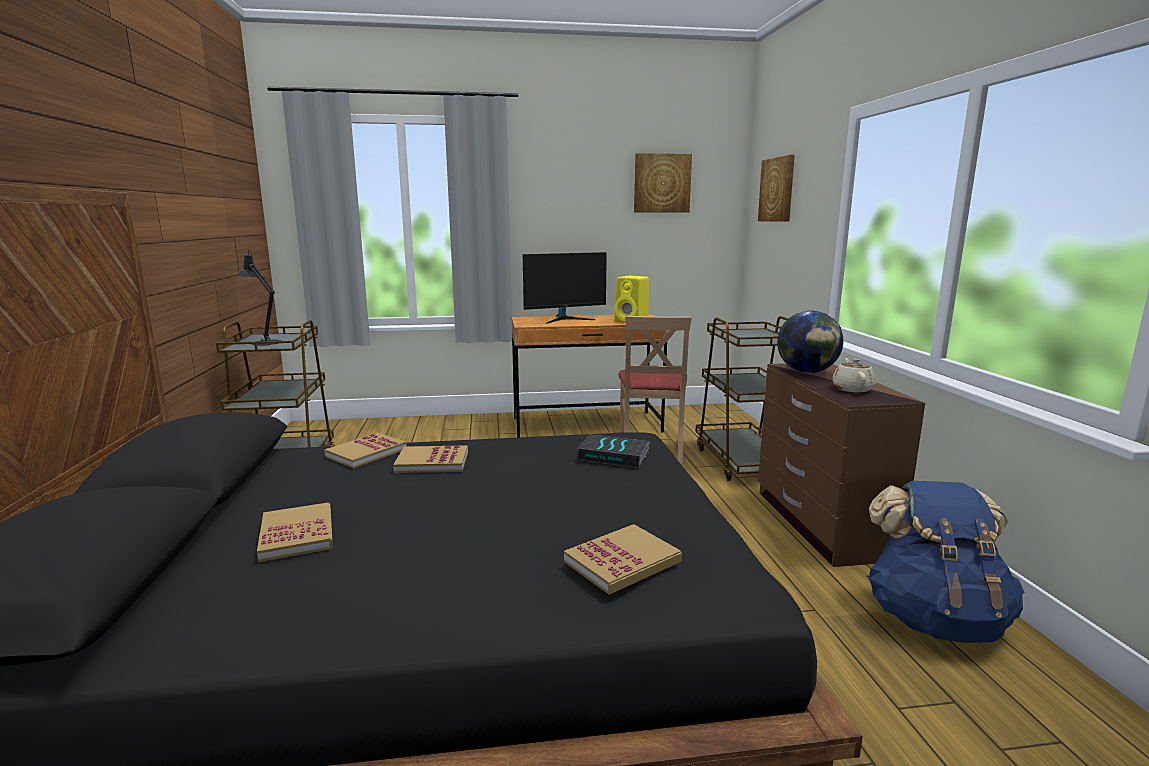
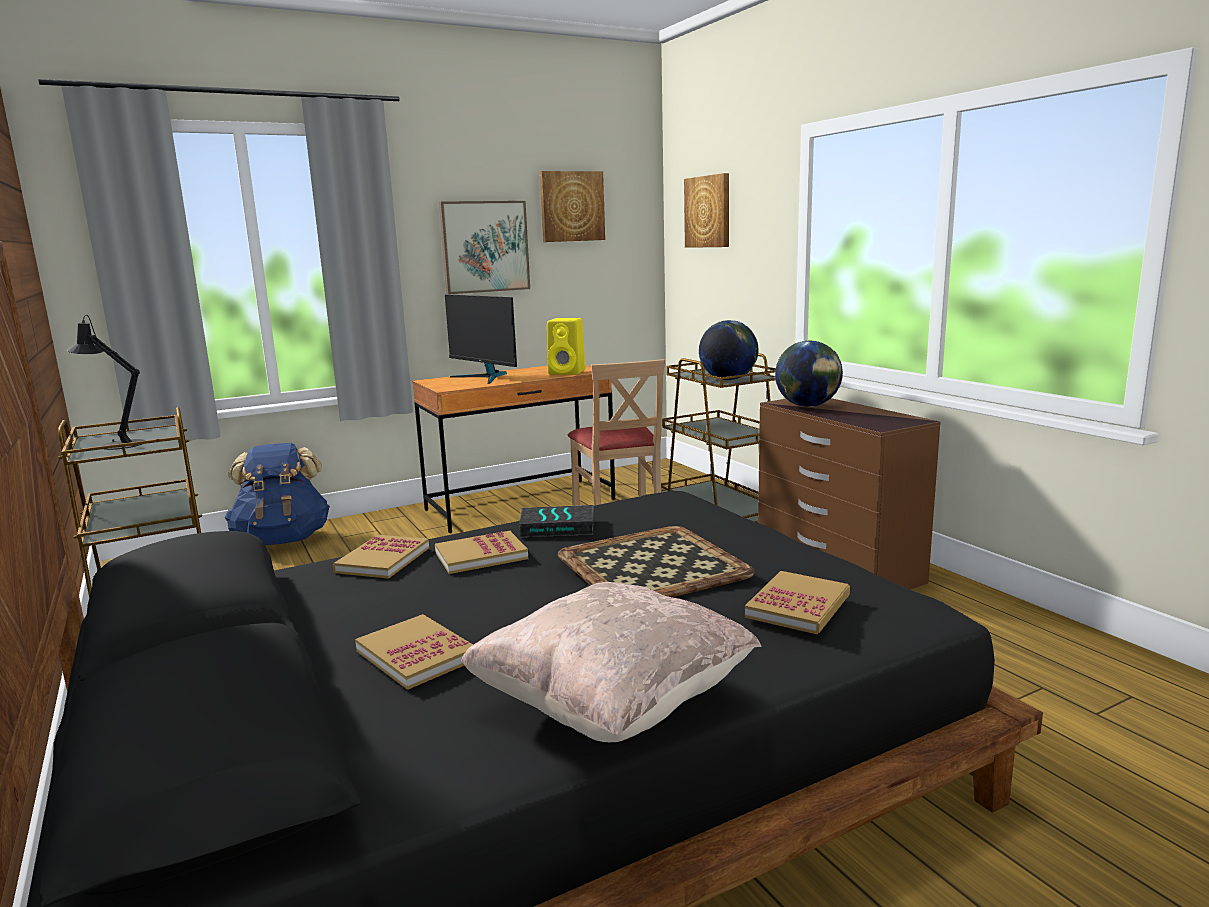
camera: 20 degrees left, 0 degrees up
(376, 617) = (612, 706): none -> beige pillow
(543, 497) = (651, 566): none -> tray
(565, 319) = (485, 377): monitor -> monitor turned 90 degrees clockwise
(583, 214) = (485, 247): none -> picture
(615, 456) = (674, 517): book -> book (558, 527)
(752, 340) = (728, 380): none -> globe
(852, 389) = (866, 417): beige teapot -> none
(934, 619) = (985, 626): blue backpack -> blue backpack (283, 540)

